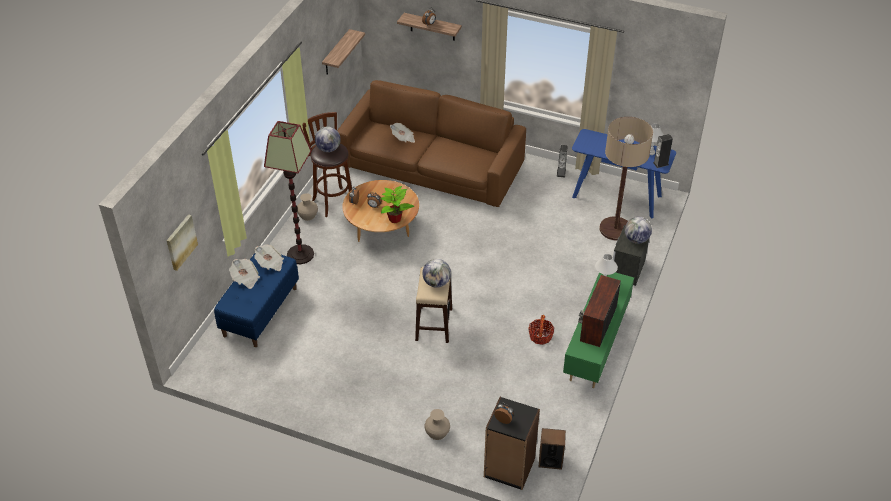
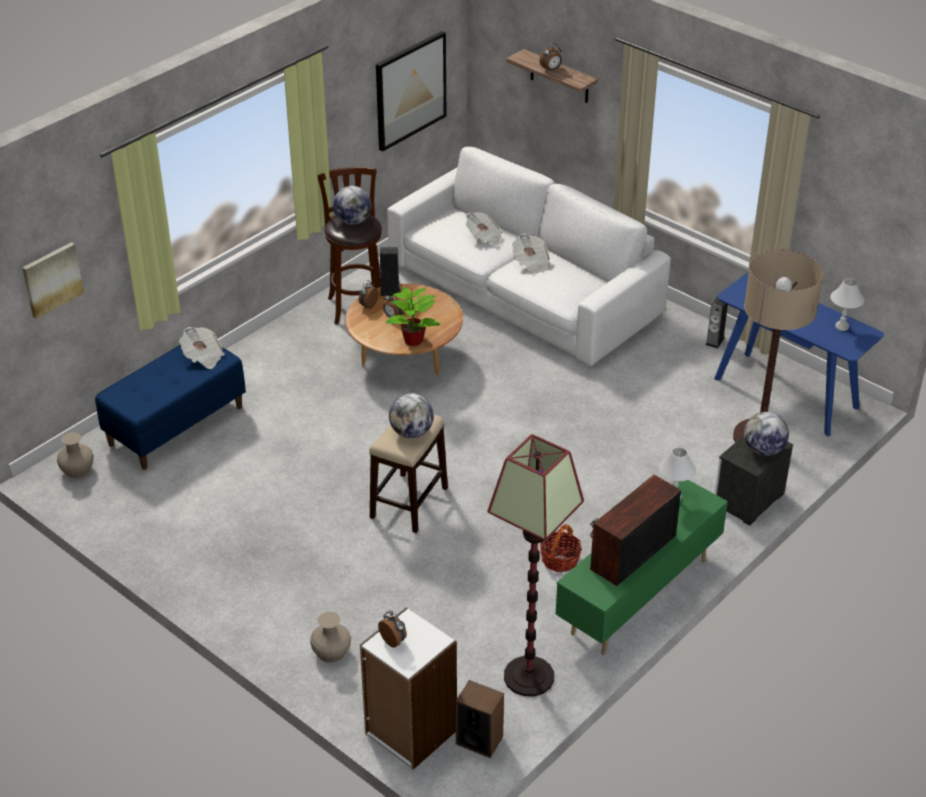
camera: 20 degrees right, 5 degrees down
(245, 279) = (158, 368): newspaper -> newspaper (531, 263)
(300, 254) = (272, 364): floor lamp -> floor lamp (528, 676)
(308, 215) = (311, 317): beige vase -> beige vase (77, 470)
(336, 53) = (410, 90): shelf -> picture
(431, 165) = (522, 289): brown sofa -> white sofa
(509, 468) = (410, 732): black bookcase -> white bookcase
(660, 163) = (849, 346): speaker -> speaker (390, 292)

